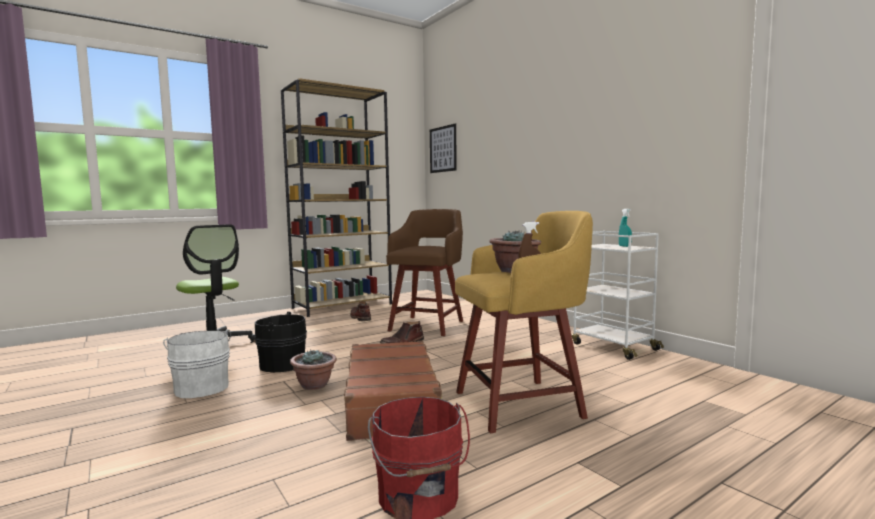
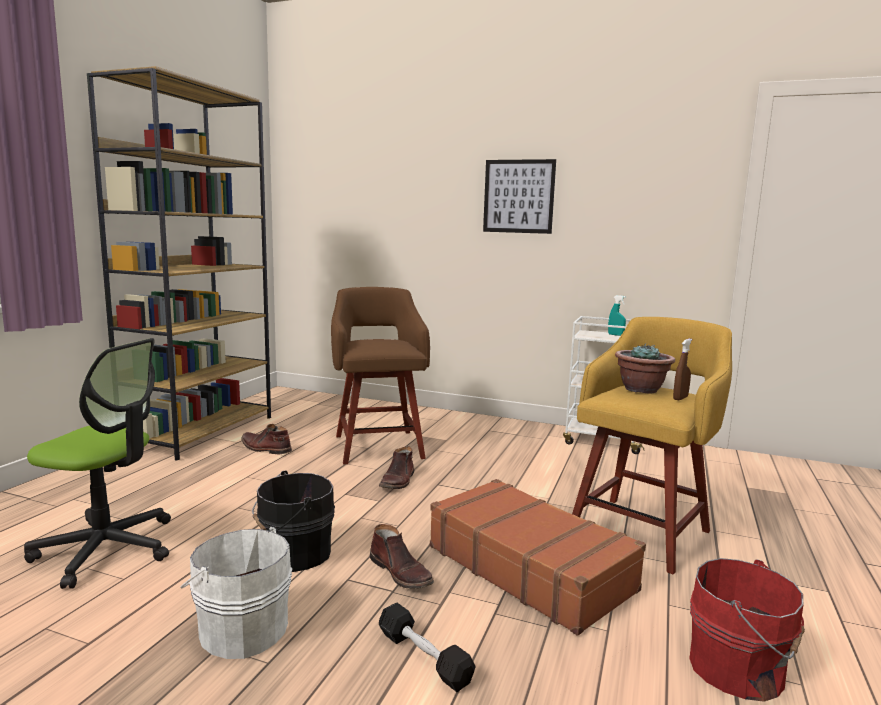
camera: 35 degrees left, 5 degrees up
(249, 422) = (424, 657): none -> black dumbbell
(315, 385) = (401, 573): potted plant -> brown boot
(443, 149) = (312, 190): picture -> picture (518, 196)

